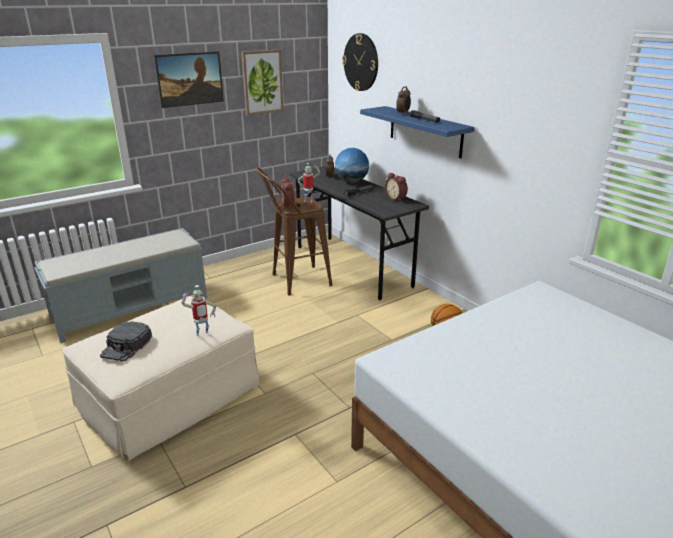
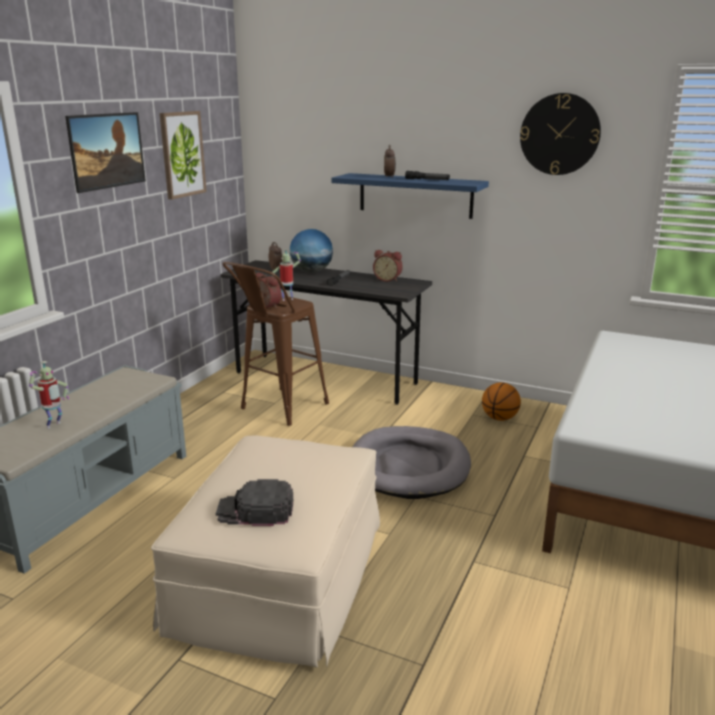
camera: 30 degrees left, 5 degrees down
(126, 346) = (256, 510): black cap -> black cap turned 105 degrees clockwise
(202, 335) = (334, 470): toy robot -> toy robot (55, 426)
(332, 350) = (409, 466): none -> grey dog bed
(361, 62) = (303, 124): wall clock -> wall clock (559, 134)

